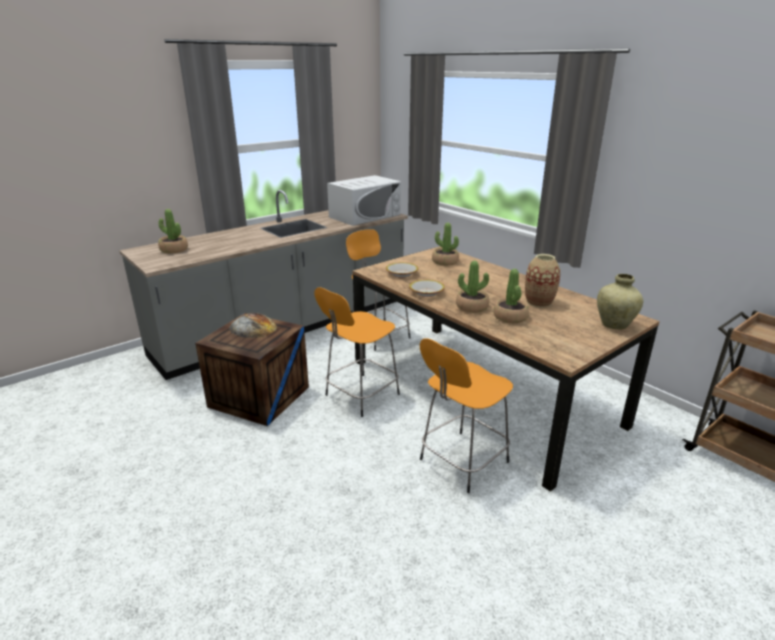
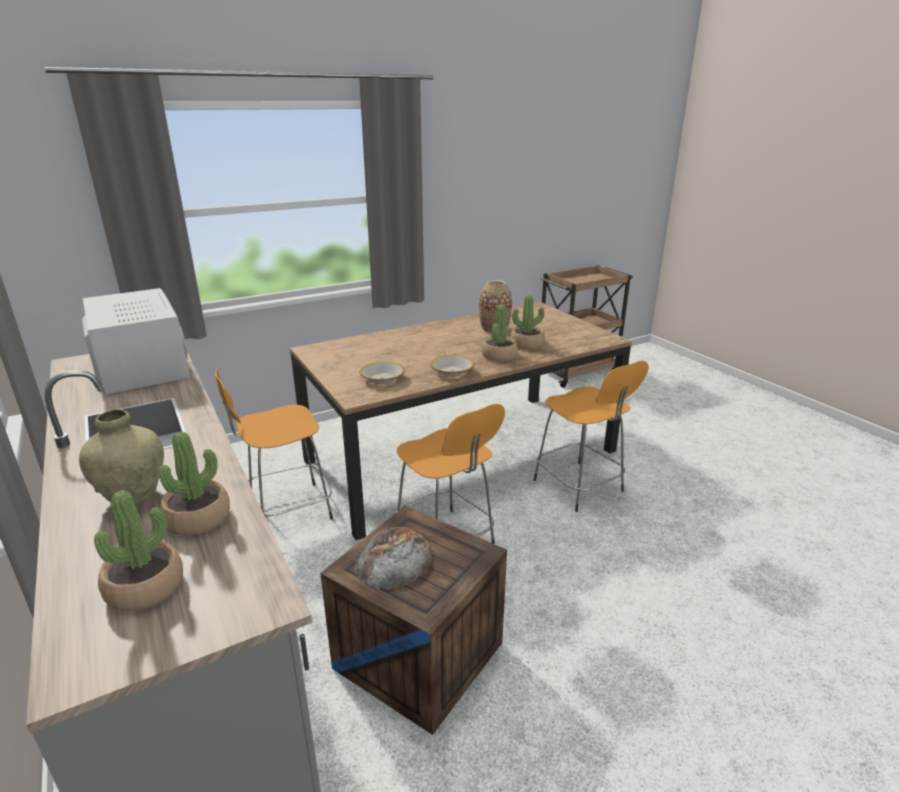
camera: 80 degrees left, 0 degrees up
(445, 262) = (355, 352): potted plant -> potted plant (198, 518)
(614, 325) = (548, 314): beige vase -> beige vase (134, 496)

